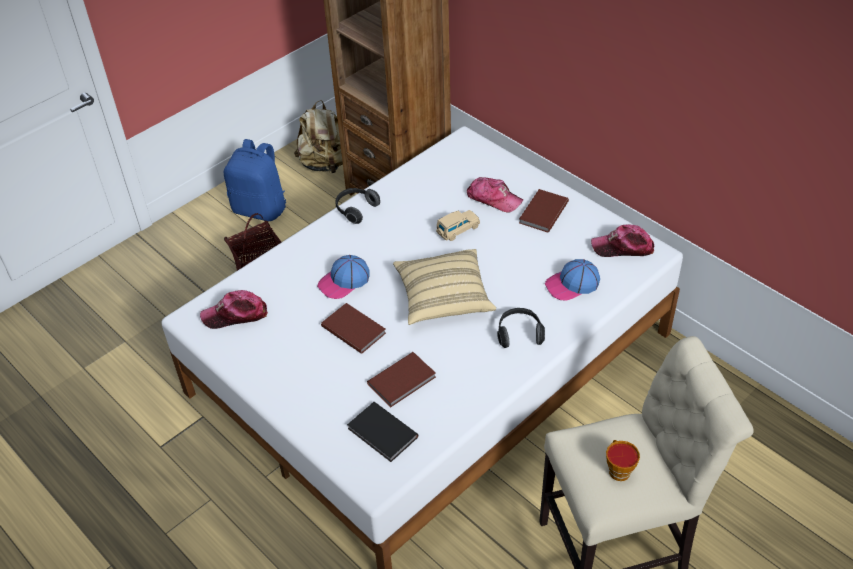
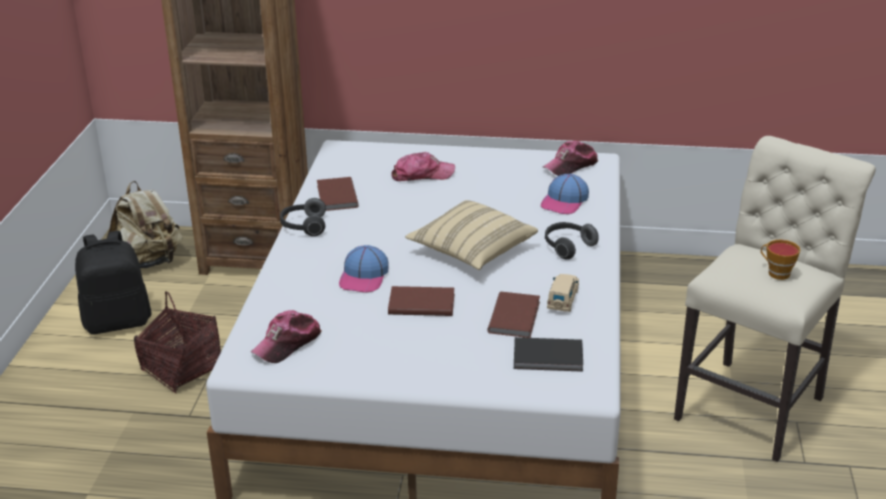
camera: 40 degrees left, 15 degrees down
(261, 209) = (118, 322): blue backpack -> black backpack
(457, 230) = (420, 205): beige toy car -> beige toy car (562, 301)
(542, 212) = (476, 169): brown book -> brown book (336, 196)

